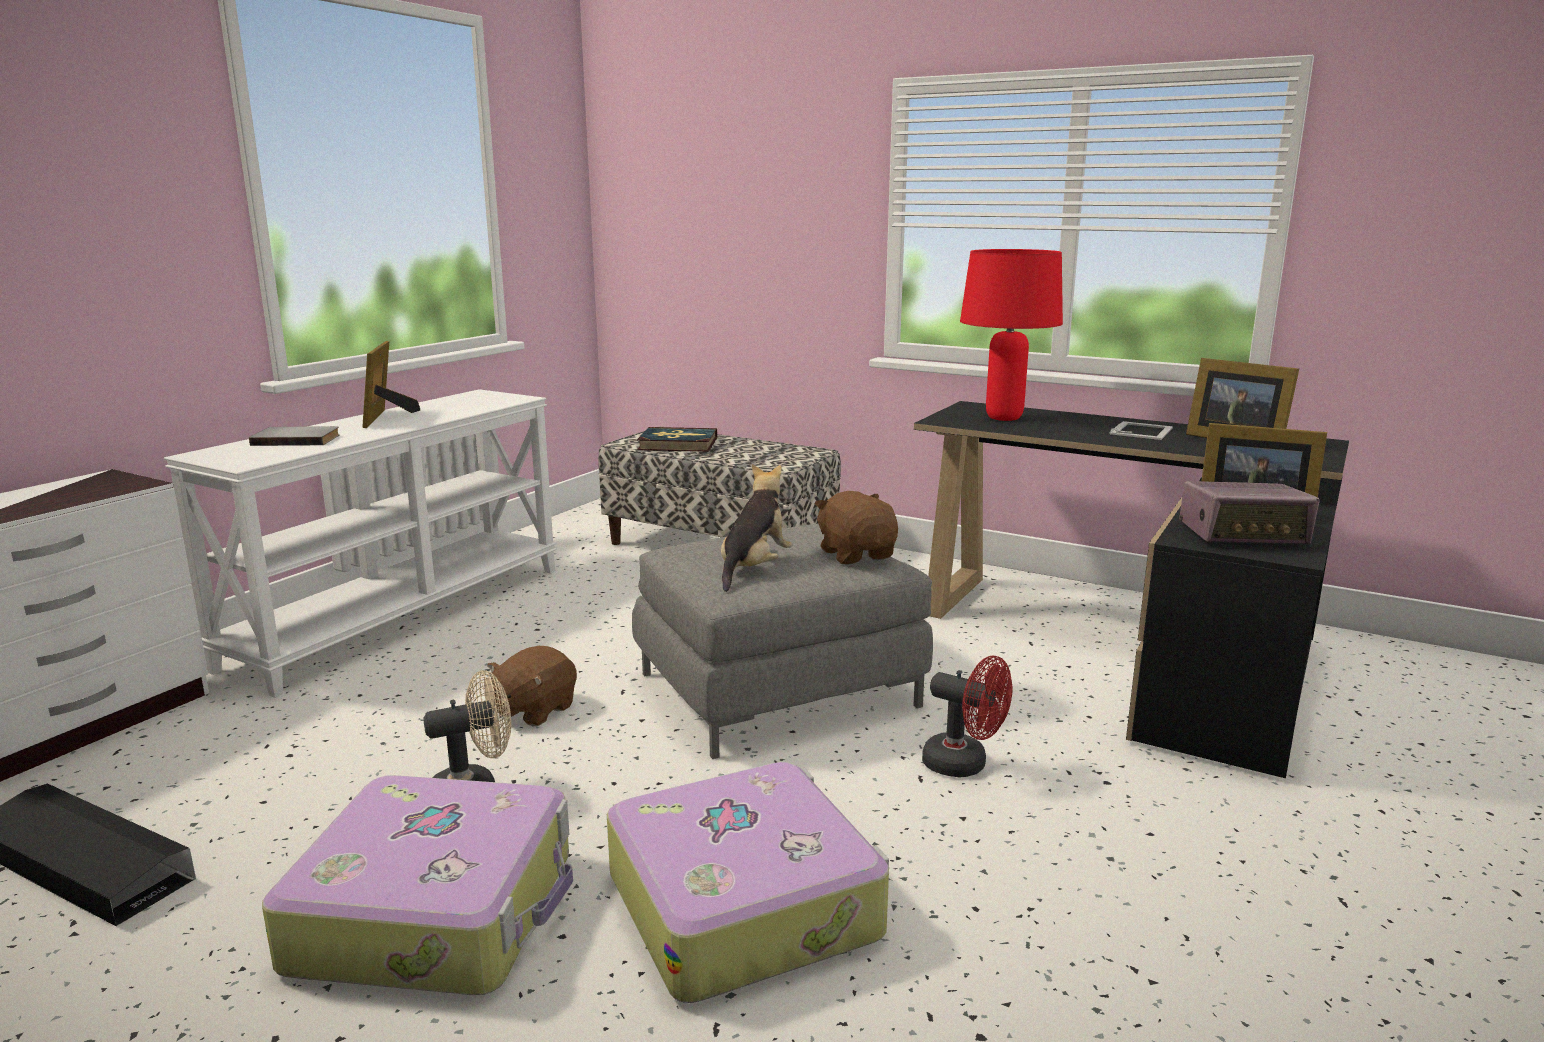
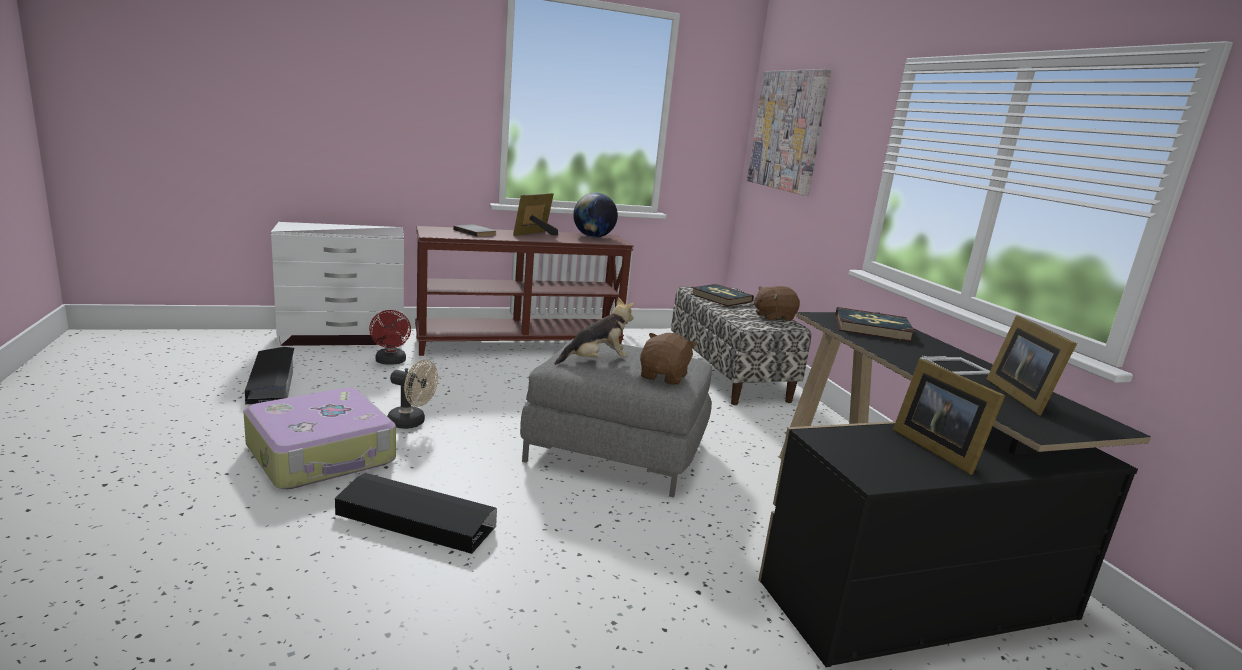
camera: 40 degrees right, 0 degrees up
(401, 615) = (520, 344): white console table -> brown console table
(466, 400) = (593, 237): none -> globe
(534, 710) = (494, 404): brown plush toy -> brown plush toy (773, 317)
(683, 188) = (788, 130): none -> picture
(745, 903) = (415, 521): suitcase -> black storage box
(964, 765) = (634, 534): red fan -> red fan (390, 362)
(1005, 418) = (872, 328): red table lamp -> book
(1243, 535) = (876, 453): radio -> none

